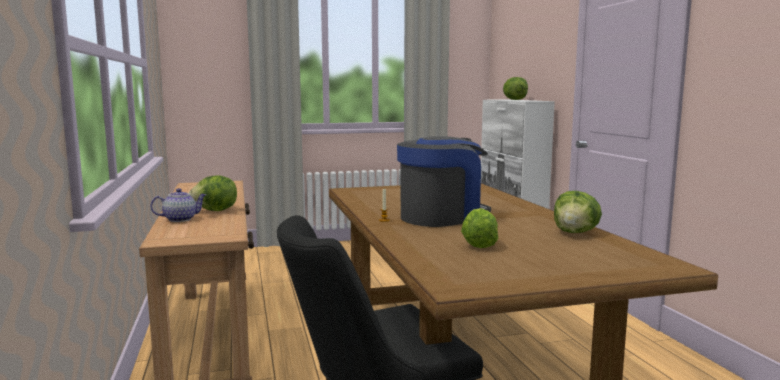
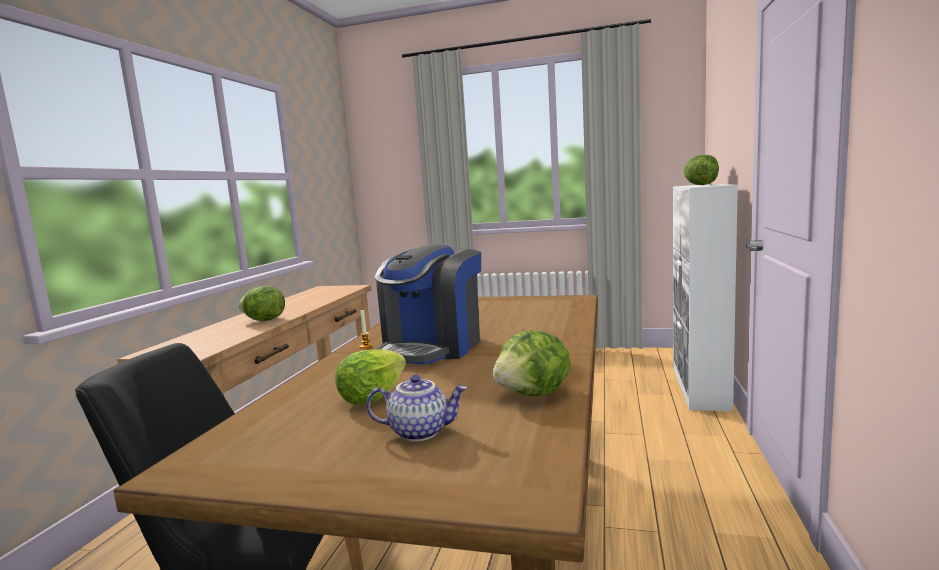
camera: 30 degrees right, 0 degrees up
(180, 219) = (218, 328): teapot -> teapot (420, 431)
(442, 217) = (432, 347): coffee machine -> coffee machine turned 120 degrees clockwise

